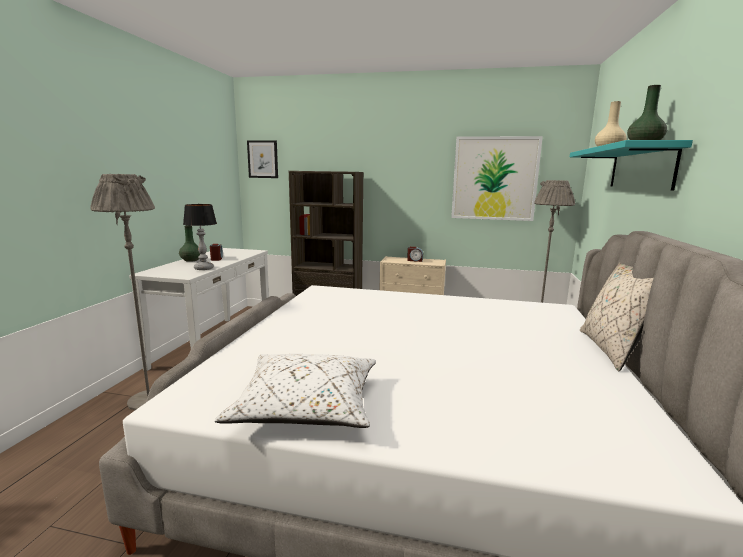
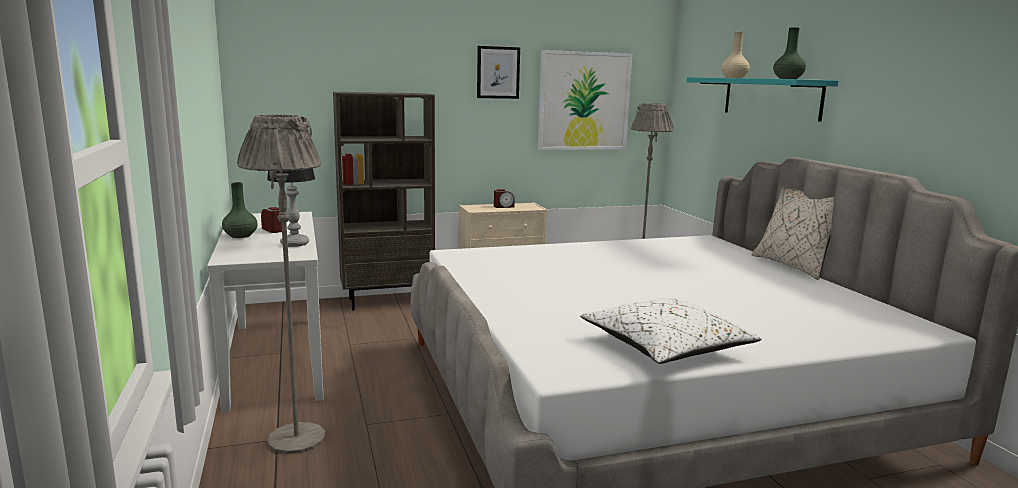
camera: 30 degrees left, 0 degrees up
(263, 159) = (267, 73): picture -> picture (498, 72)

